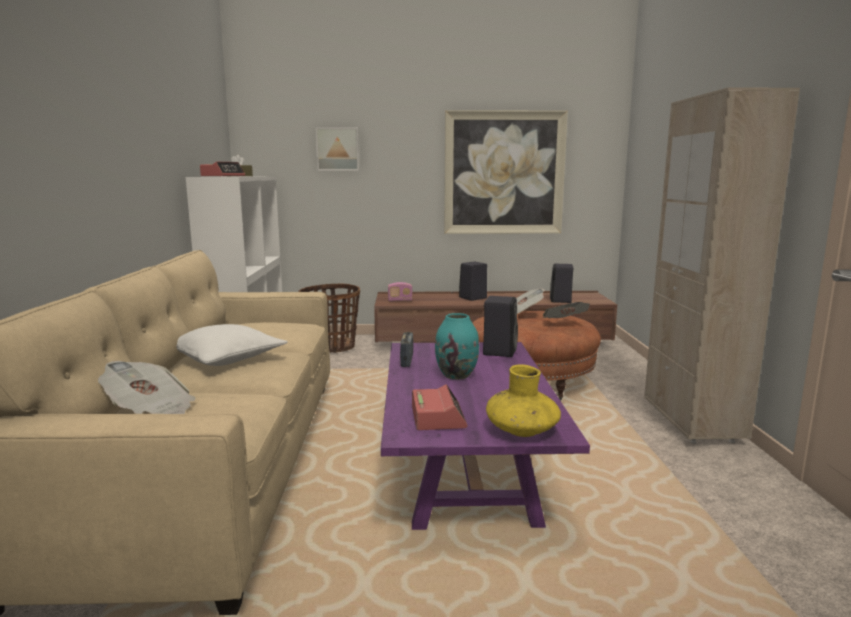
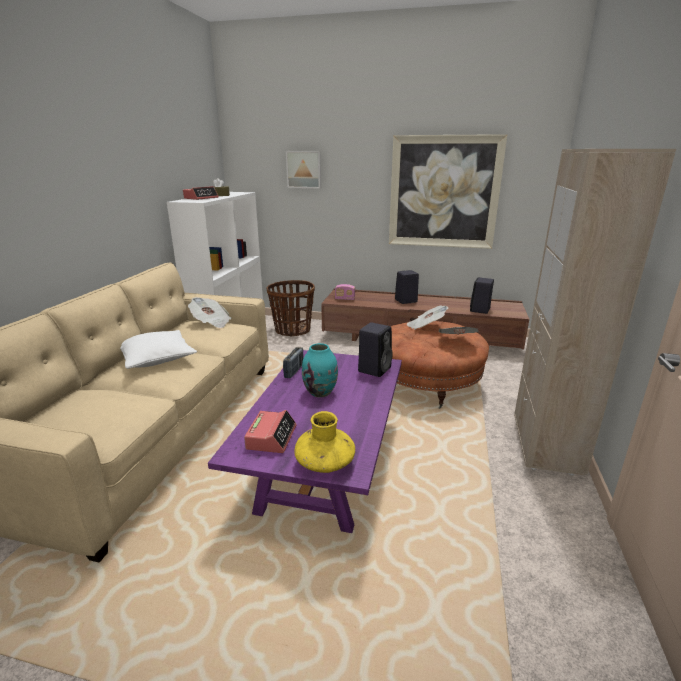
camera: 15 degrees right, 10 degrees up
(151, 411) = (70, 408): newspaper -> newspaper (211, 322)

